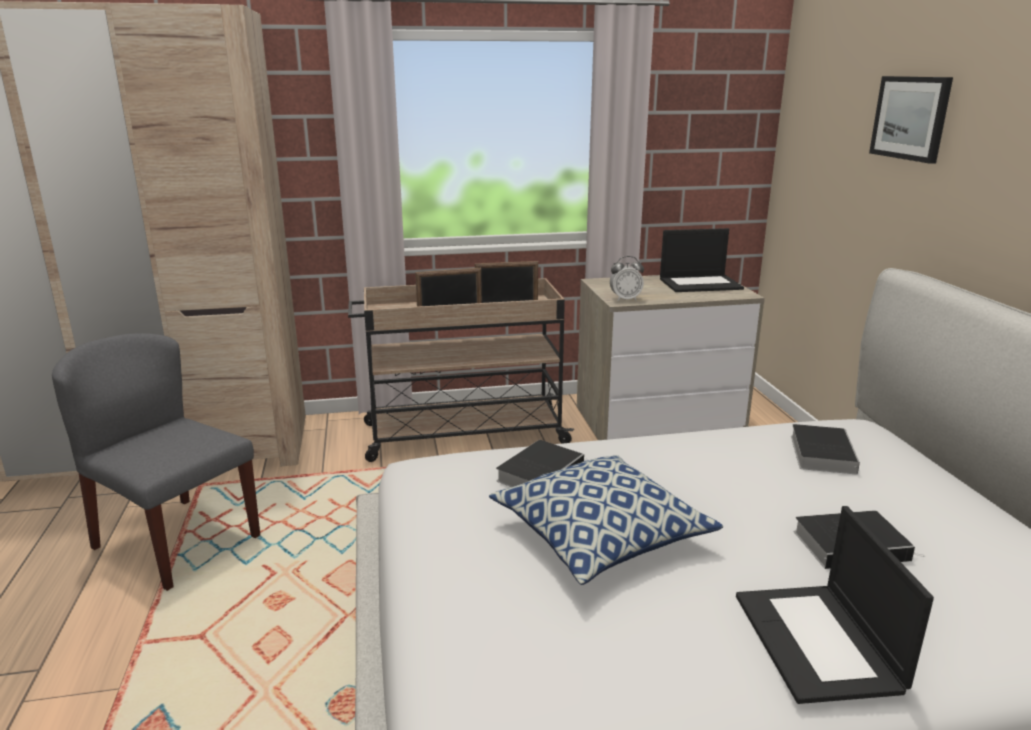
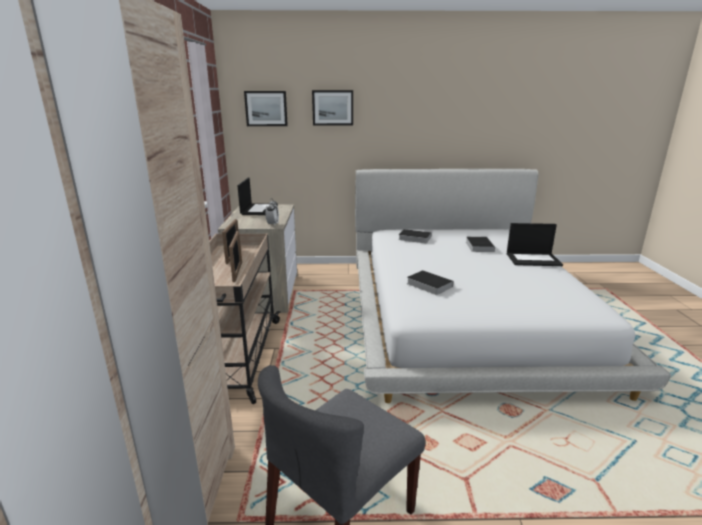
camera: 80 degrees left, 0 degrees up
(600, 537) = (483, 279): pillow -> none
(823, 111) = (266, 108): none -> picture

